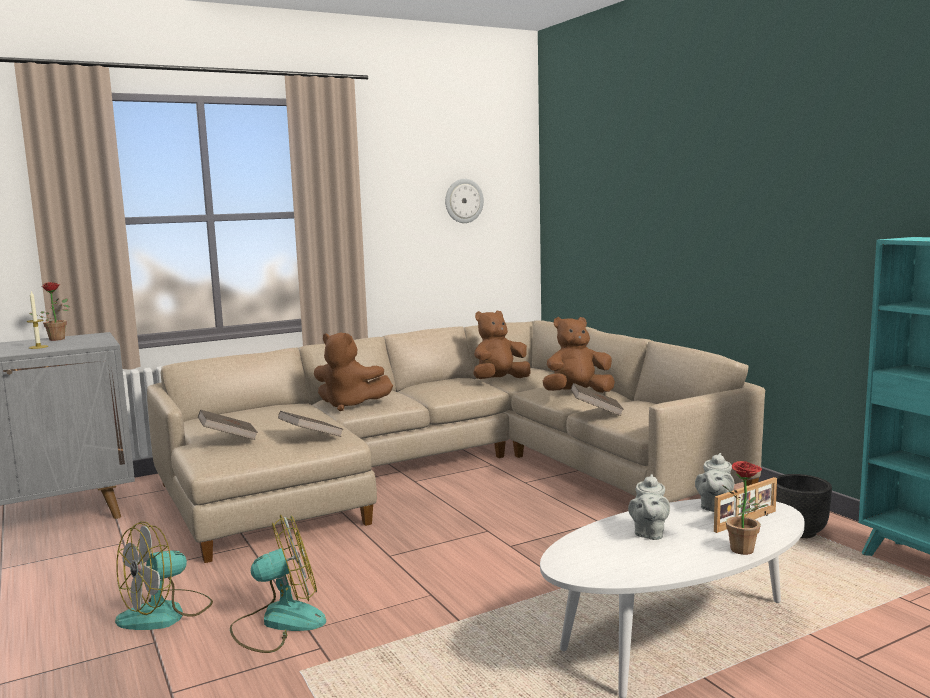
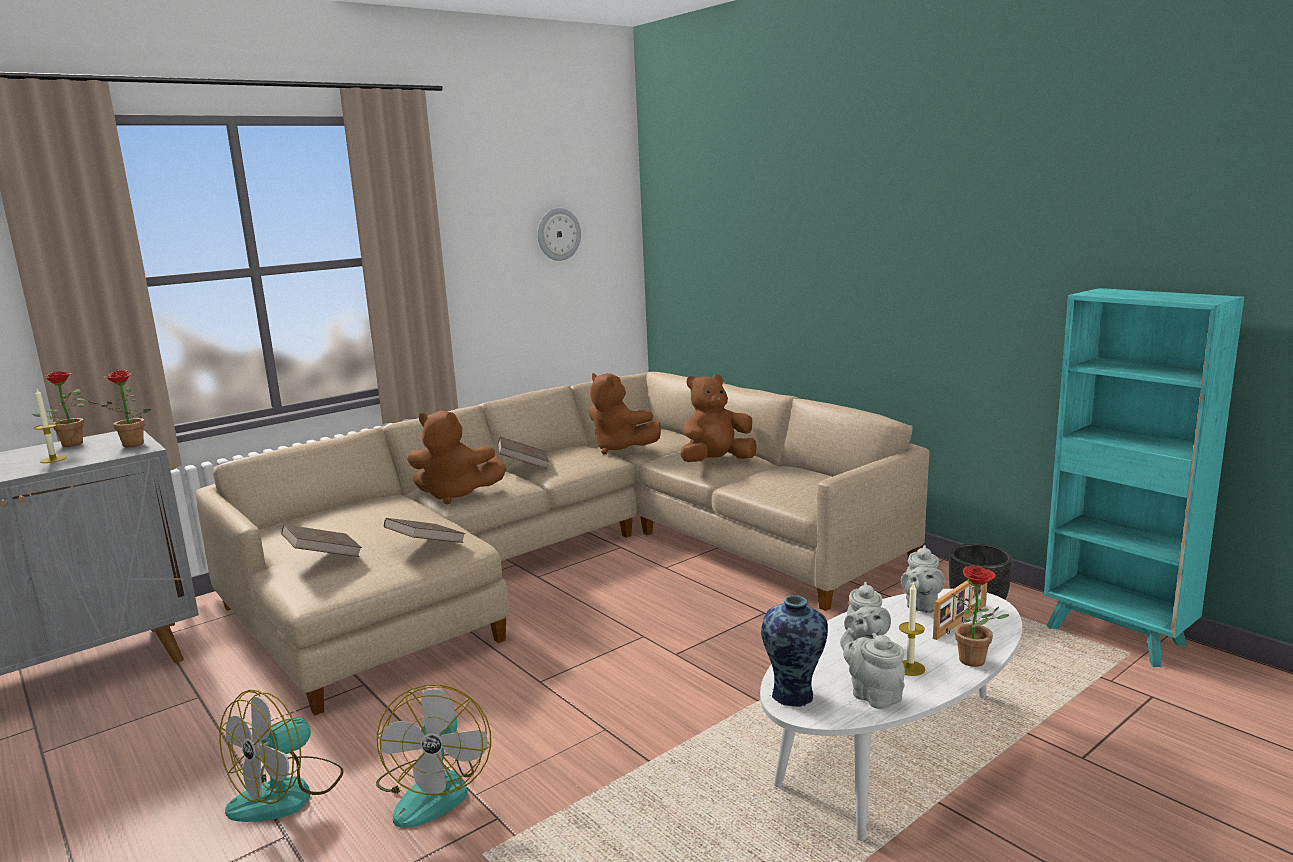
camera: 10 degrees left, 5 degrees up
(95, 341) = (129, 445): none -> potted plant
(278, 623) = (435, 789): fan -> fan turned 120 degrees clockwise
(499, 381) = (620, 448): brown plush toy -> brown plush toy turned 90 degrees counterclockwise
(569, 561) = (794, 696): none -> vase
(596, 412) = (748, 486): brown book -> brown book (524, 465)
(639, 566) = (873, 695): none -> grey teapot
(682, 550) = (910, 668): none -> candle

